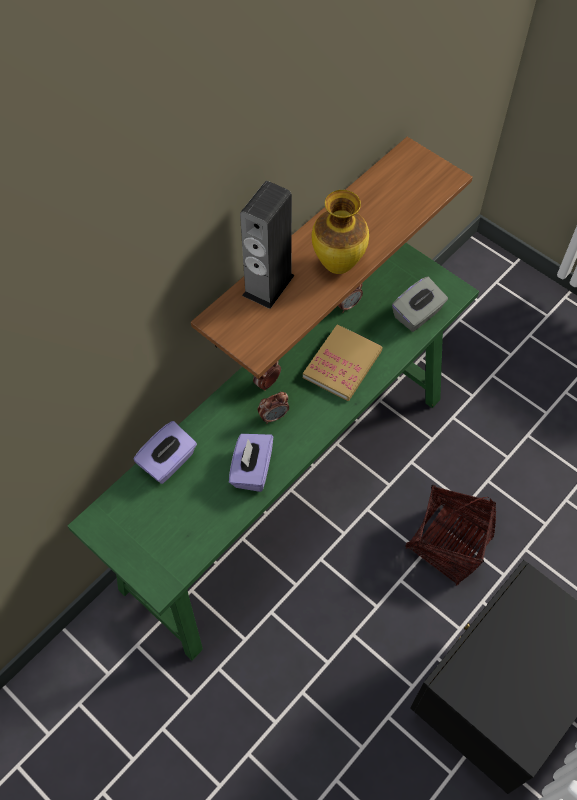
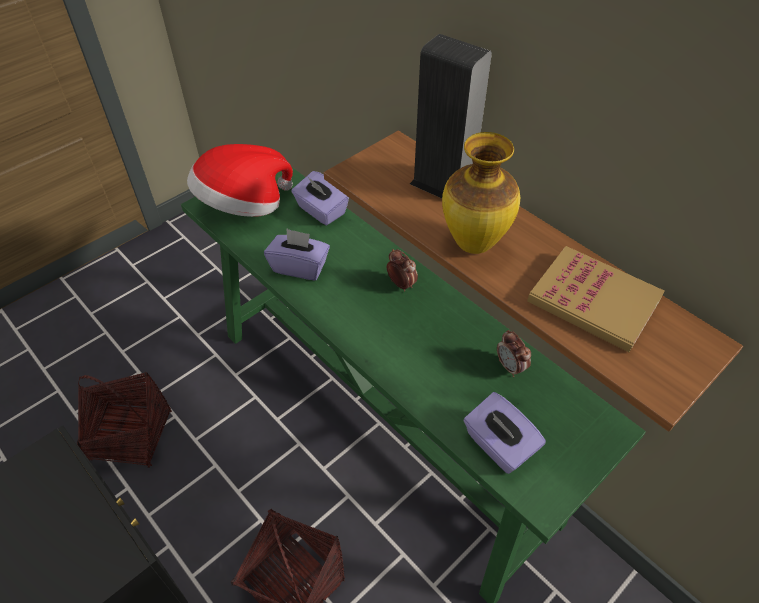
camera: 95 degrees right, 10 degrees down
(162, 541) = (243, 206): none -> hat
(273, 416) = (359, 287): alarm clock -> none
(331, 733) = (131, 436): none -> basket
(342, 364) = (422, 353): book -> book (593, 301)
(417, 315) = (498, 445): grey tissue box -> purple tissue box

